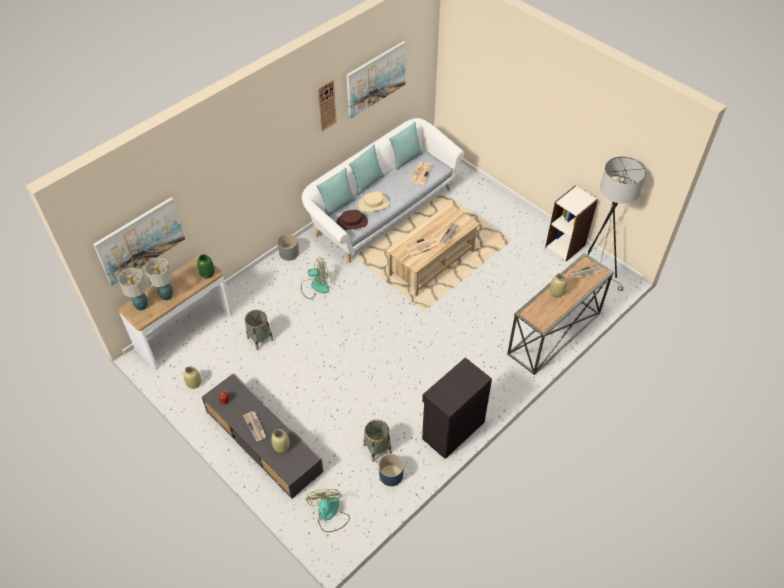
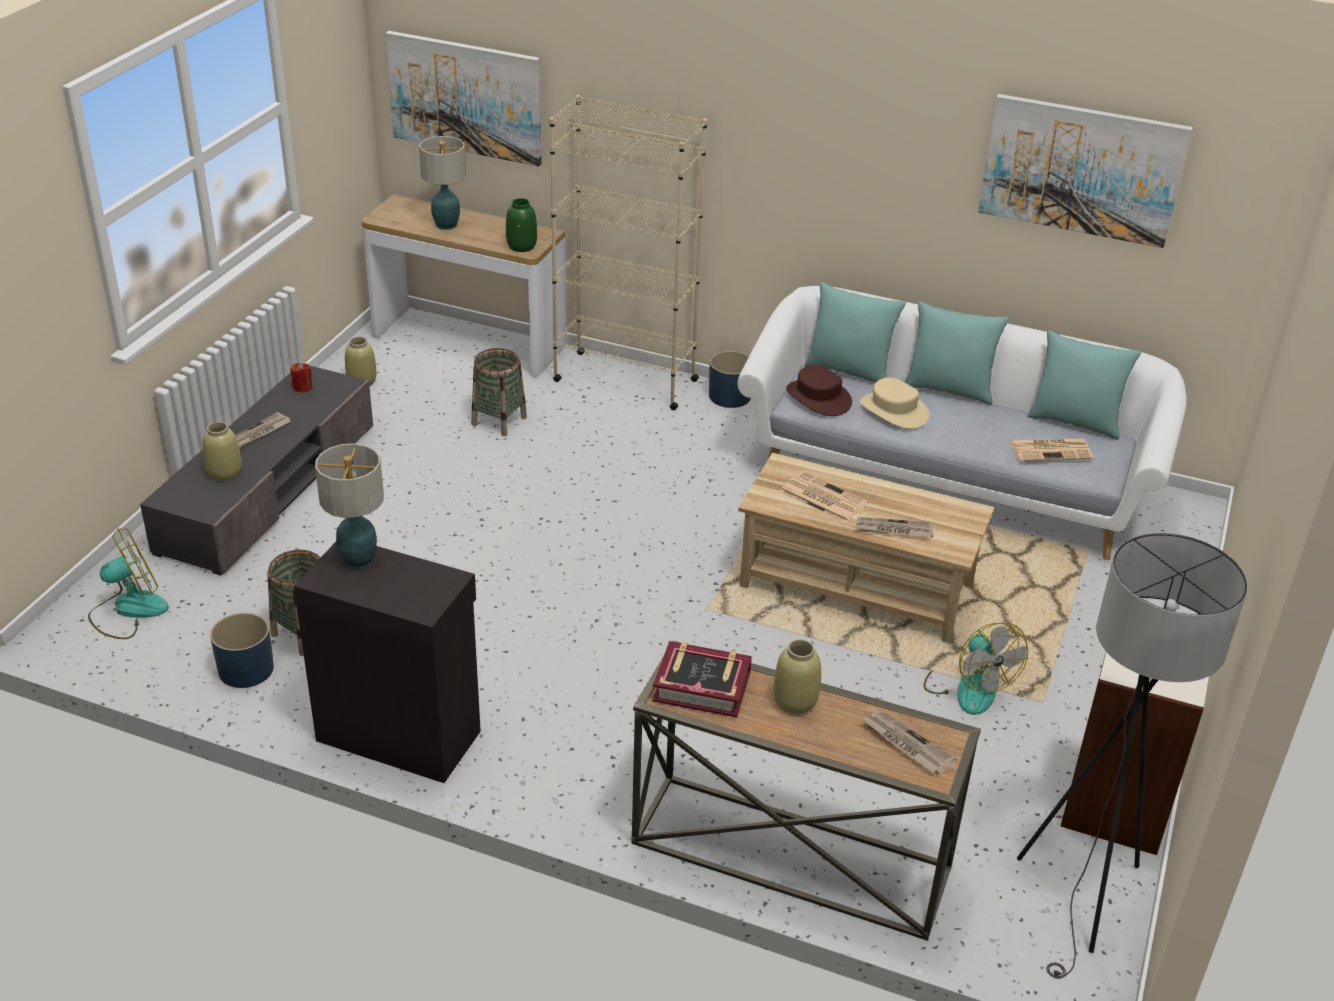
camera: 65 degrees right, 15 degrees down
(141, 306) = (410, 210): table lamp -> table lamp (358, 559)
(255, 284) = (625, 380): none -> beige bookcase
(289, 253) = (730, 396): grey planter -> blue planter
(315, 286) = (670, 448): fan -> fan (968, 686)
(326, 105) = (927, 132): wall clock -> none
(541, 313) = (702, 686): none -> book

